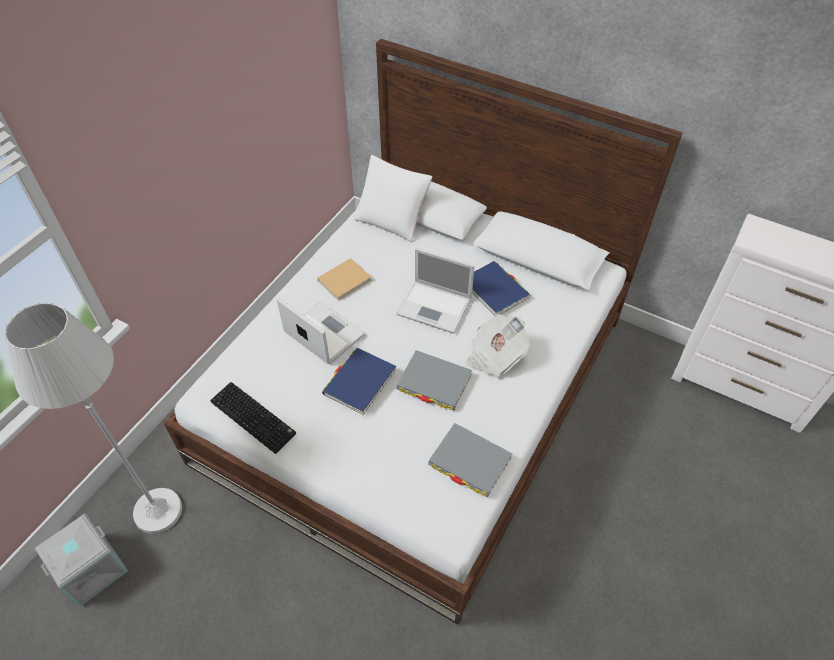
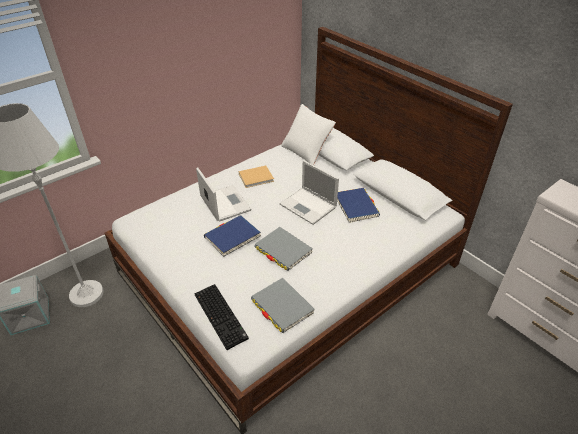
camera: 20 degrees right, 10 degrees down
(254, 417) = (154, 239): keyboard -> keyboard (222, 316)
(495, 355) = (335, 245): newspaper -> none

